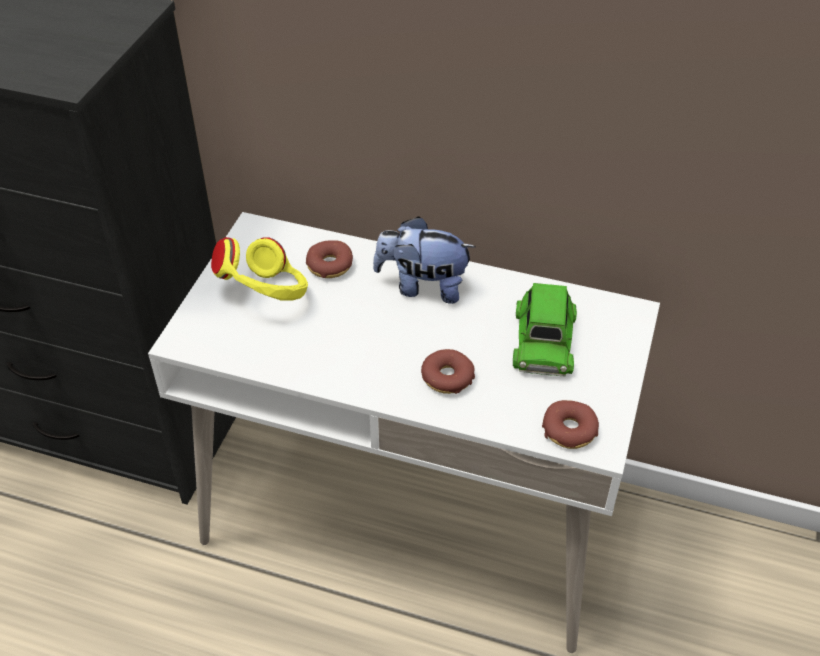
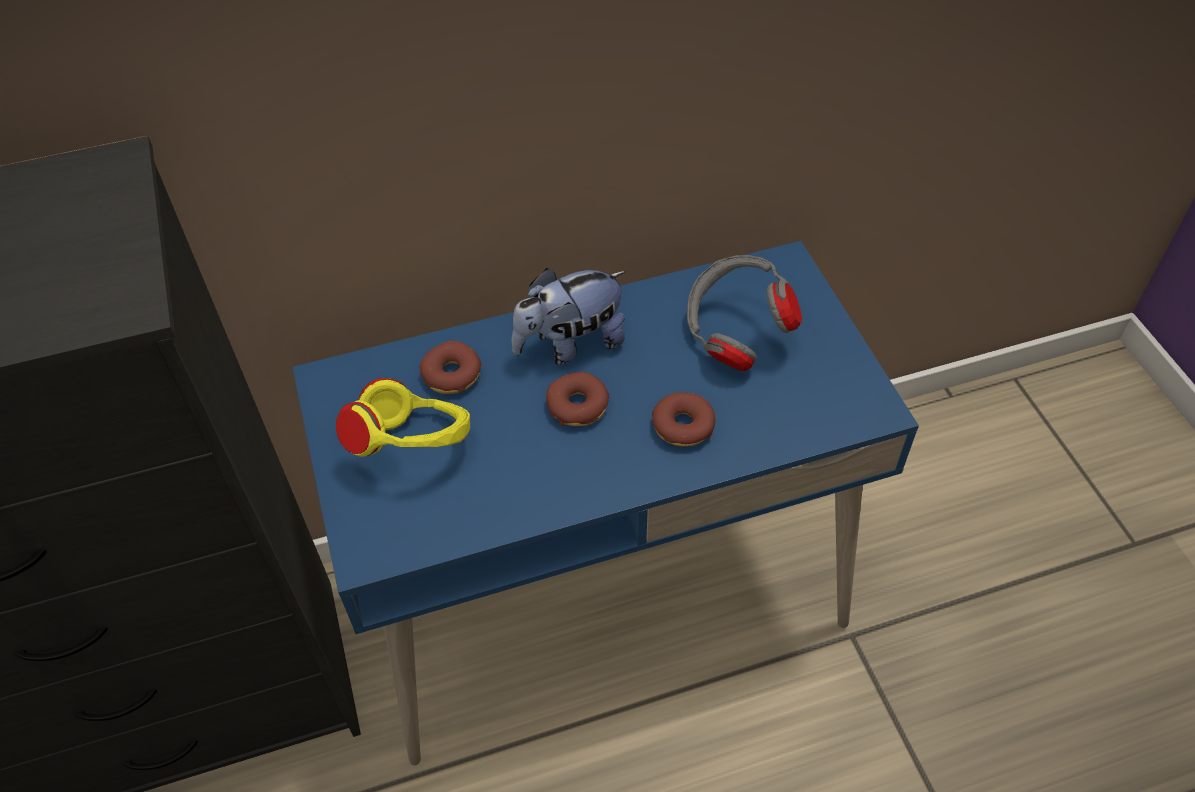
camera: 35 degrees left, 5 degrees up
(410, 516) = (601, 594): white desk -> blue desk
(543, 340) = (735, 335): green toy car -> grey headphones
(569, 430) = (839, 411): donut -> donut (578, 406)

